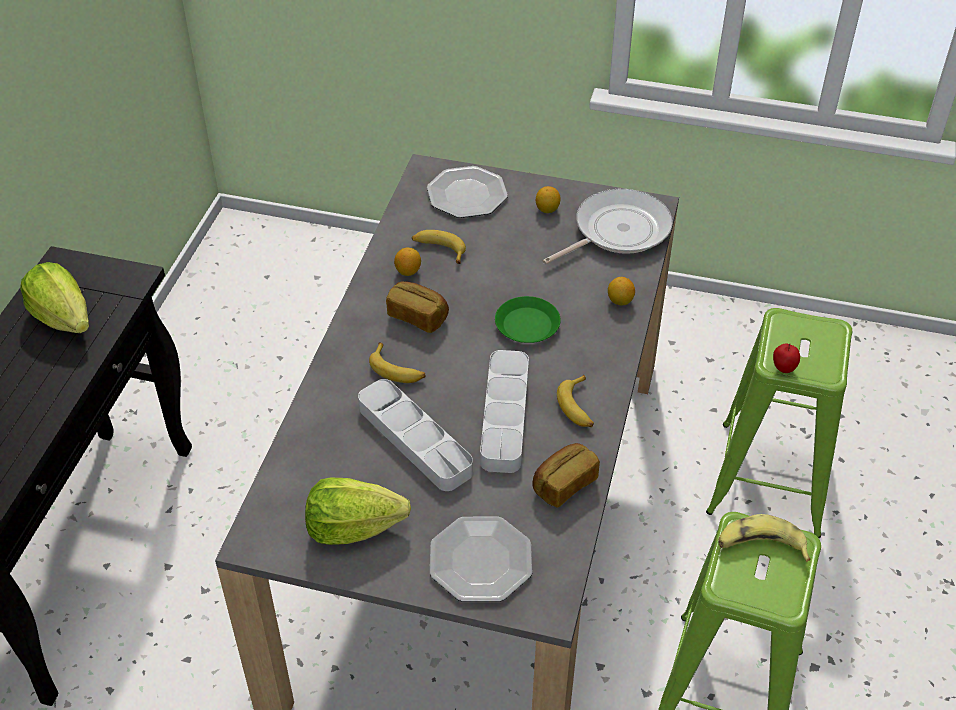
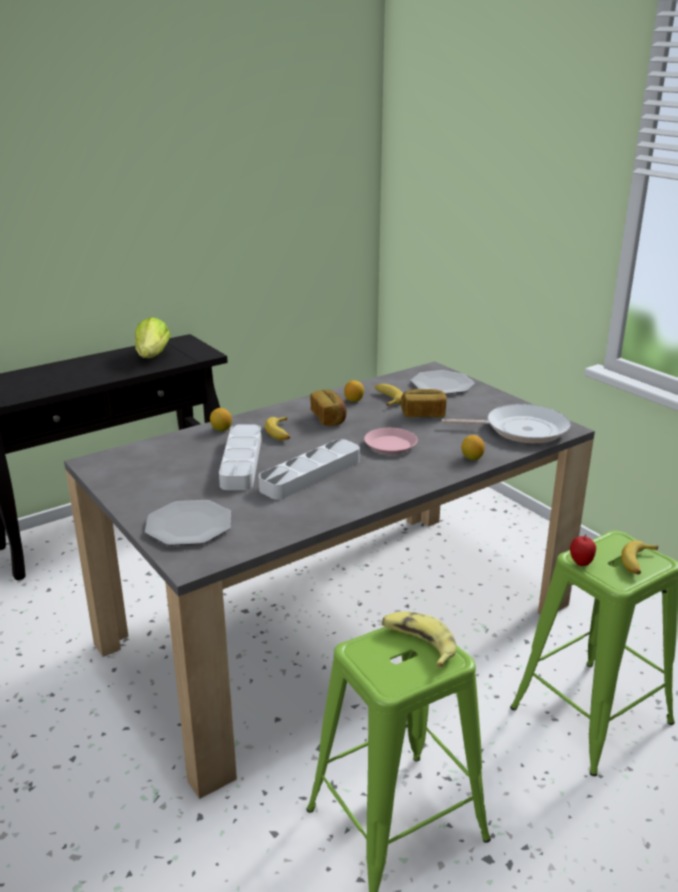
camera: 40 degrees right, 20 degrees down
(353, 528) = (147, 480): lettuce -> none
(527, 325) = (390, 445): green plate -> pink plate
(547, 209) = (485, 406): lemon -> lemon (221, 429)
(563, 484) = (296, 517): bread -> bread (423, 414)
(578, 407) = (364, 490): banana -> banana (638, 563)

